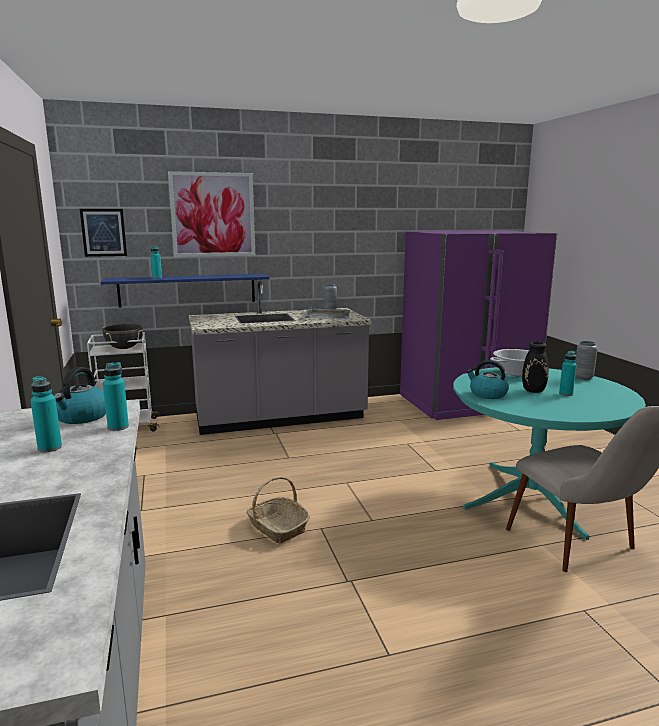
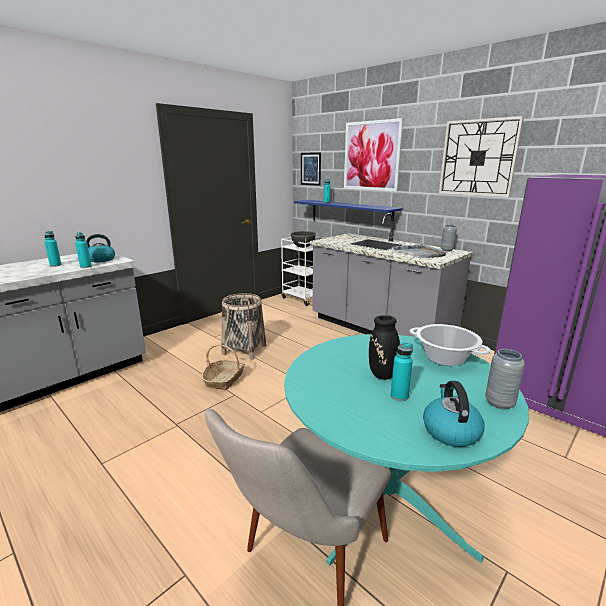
camera: 60 degrees right, 5 degrees up
(216, 497) = (244, 350): none -> basket
(339, 218) = (478, 158): none -> wall clock
(487, 394) = (337, 354): kettle -> kettle (450, 431)

